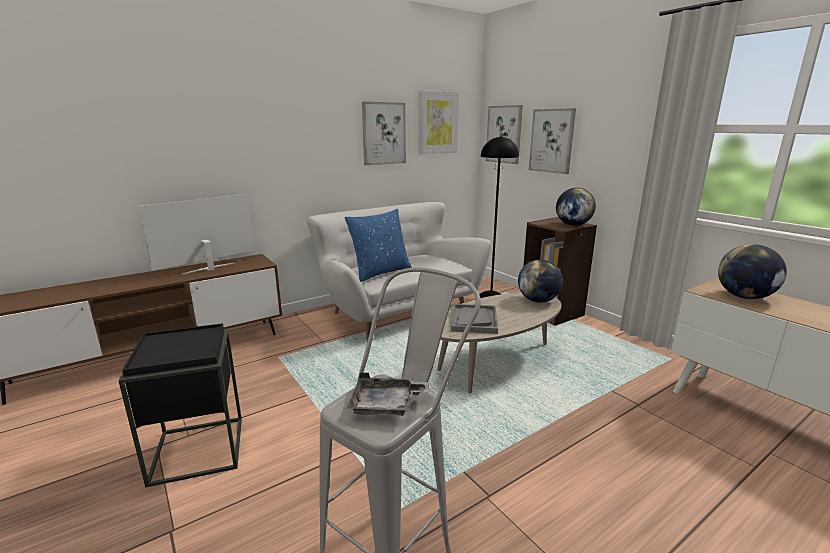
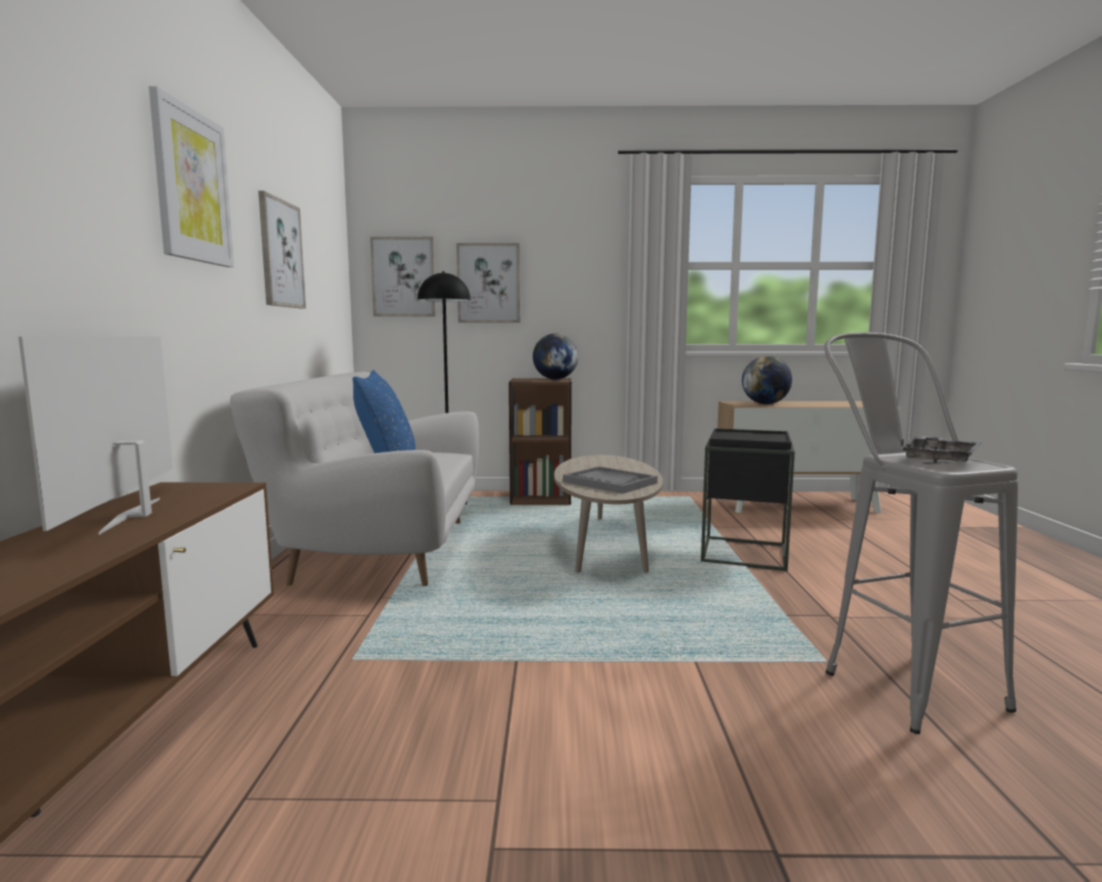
camera: 55 degrees left, 10 degrees down
(198, 449) = (561, 792): black side table -> black side table (744, 553)
(438, 122) = (322, 250): picture -> picture (192, 186)
(538, 300) = (603, 459): globe -> none

